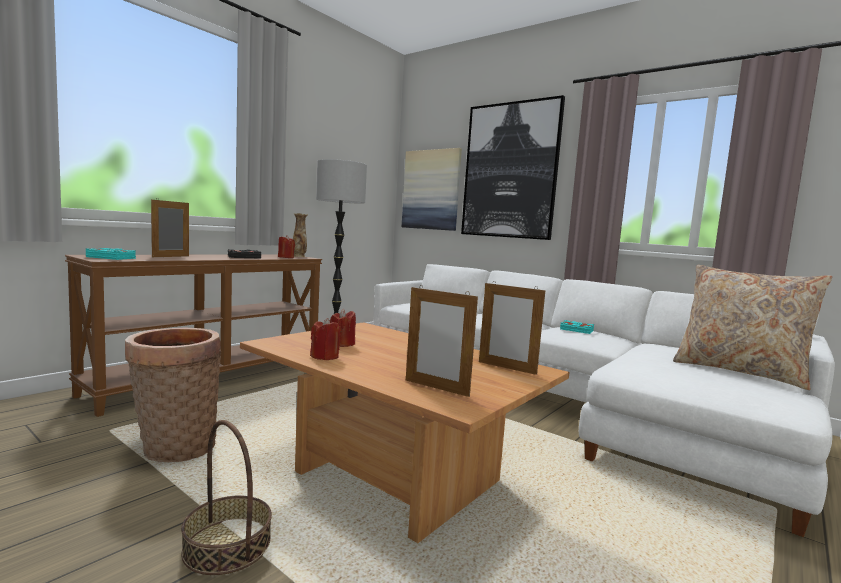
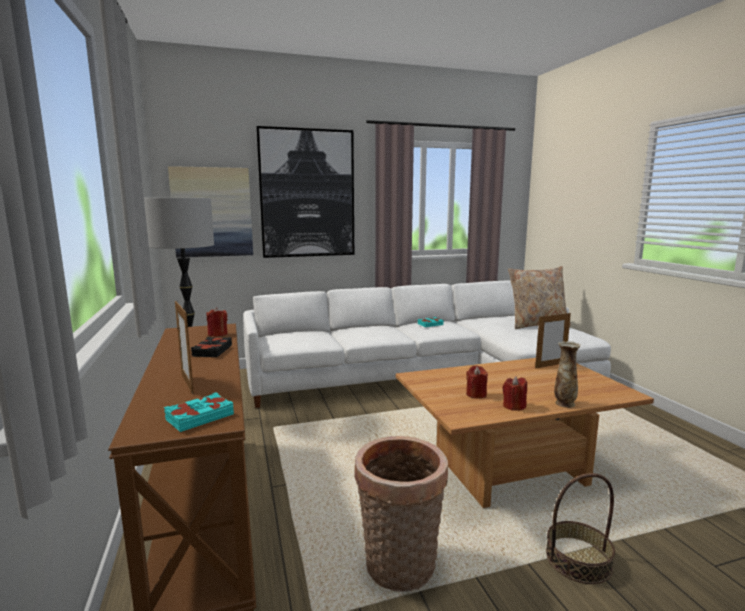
camera: 55 degrees left, 5 degrees up
(299, 256) = (206, 328): vase -> vase (564, 403)
(436, 388) = (592, 391): picture frame -> none

